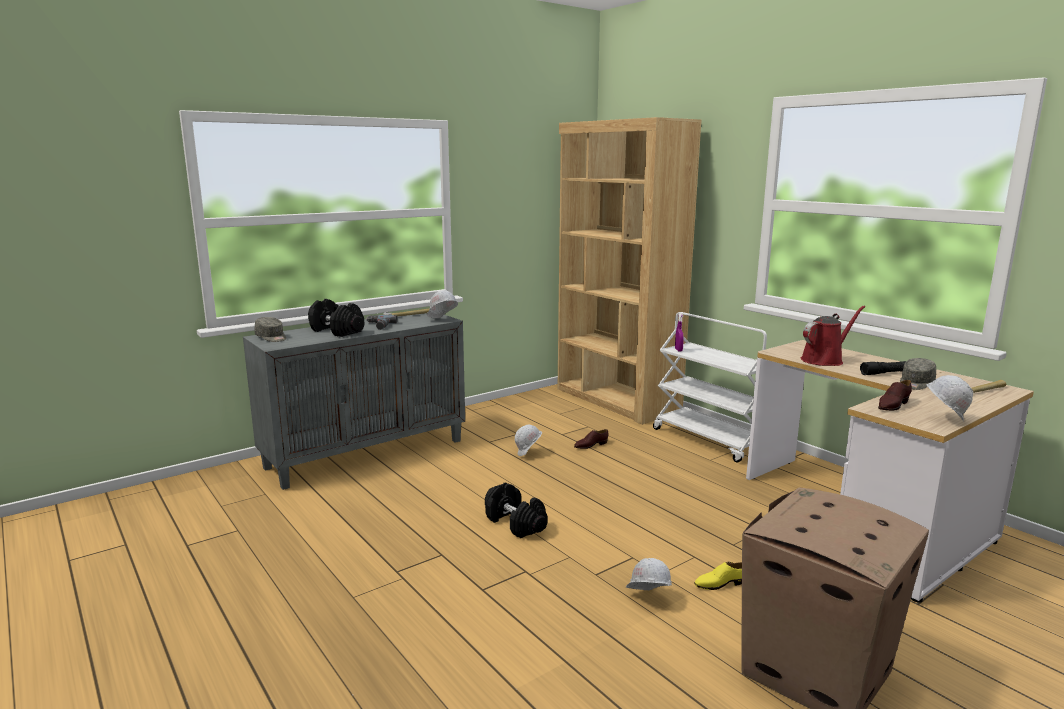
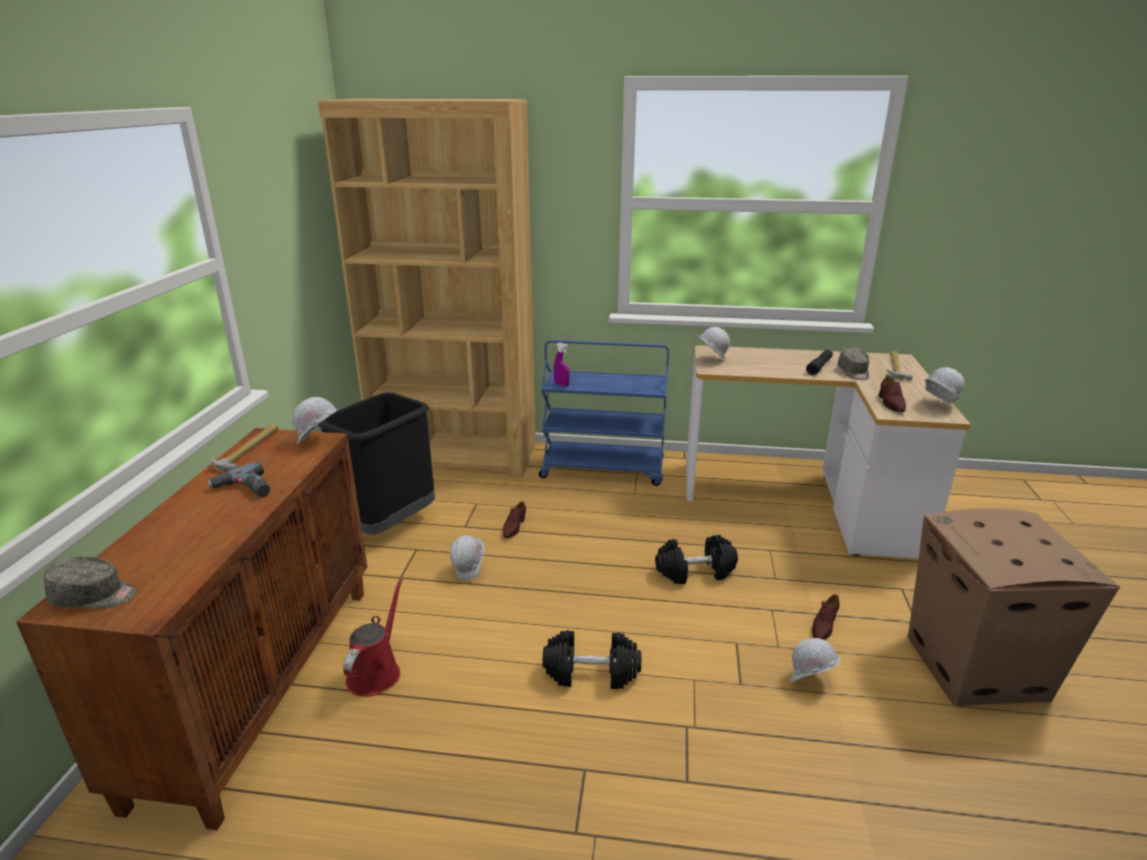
camera: 45 degrees left, 10 degrees up
(336, 331) = (193, 529): black dumbbell -> black dumbbell (695, 572)
(367, 453) = (260, 684): grey cabinet -> brown cabinet
(522, 418) = (388, 524): none -> black trash can
(710, 440) = (603, 470): white cart -> blue cart
(720, 583) = (824, 625): yellow shoe -> brown shoe
(791, 348) = (711, 360): none -> white hard hat
(824, 360) = (758, 366): red watering can -> red watering can (376, 672)

